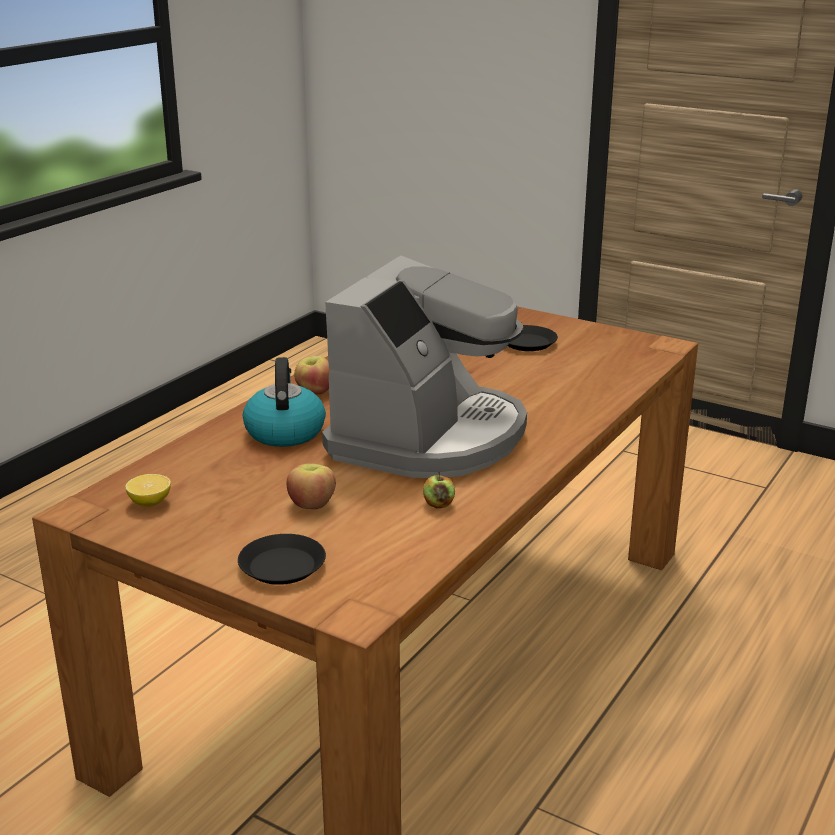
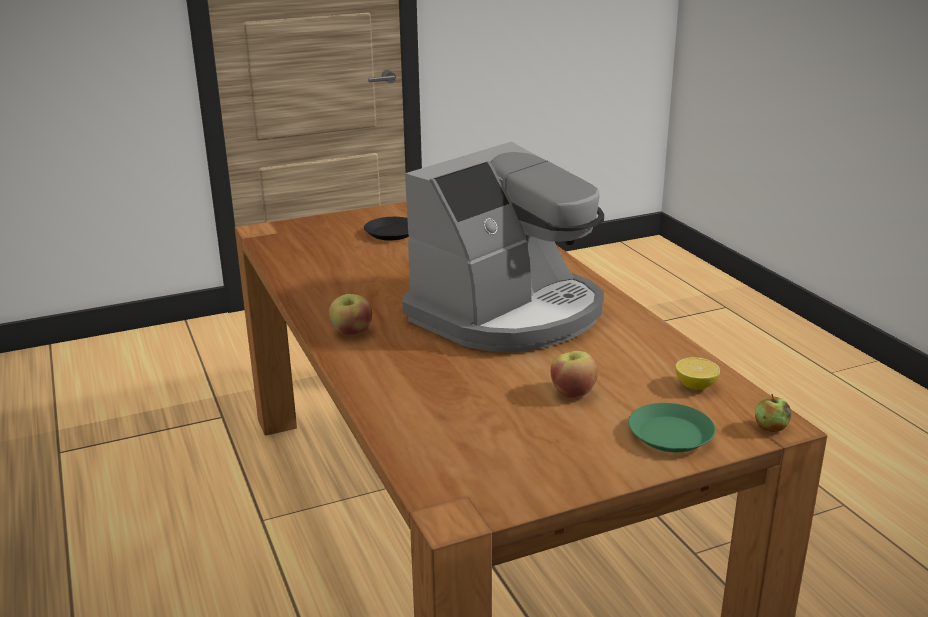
camera: 55 degrees left, 0 degrees up
(150, 502) = (480, 469): lemon -> lemon (695, 385)
(282, 566) = (671, 434): black plate -> green plate
(284, 431) = (415, 366): kettle -> none
(429, 437) = (508, 313): coffee machine -> coffee machine turned 75 degrees clockwise
(438, 504) = (628, 344): apple -> apple (771, 427)

